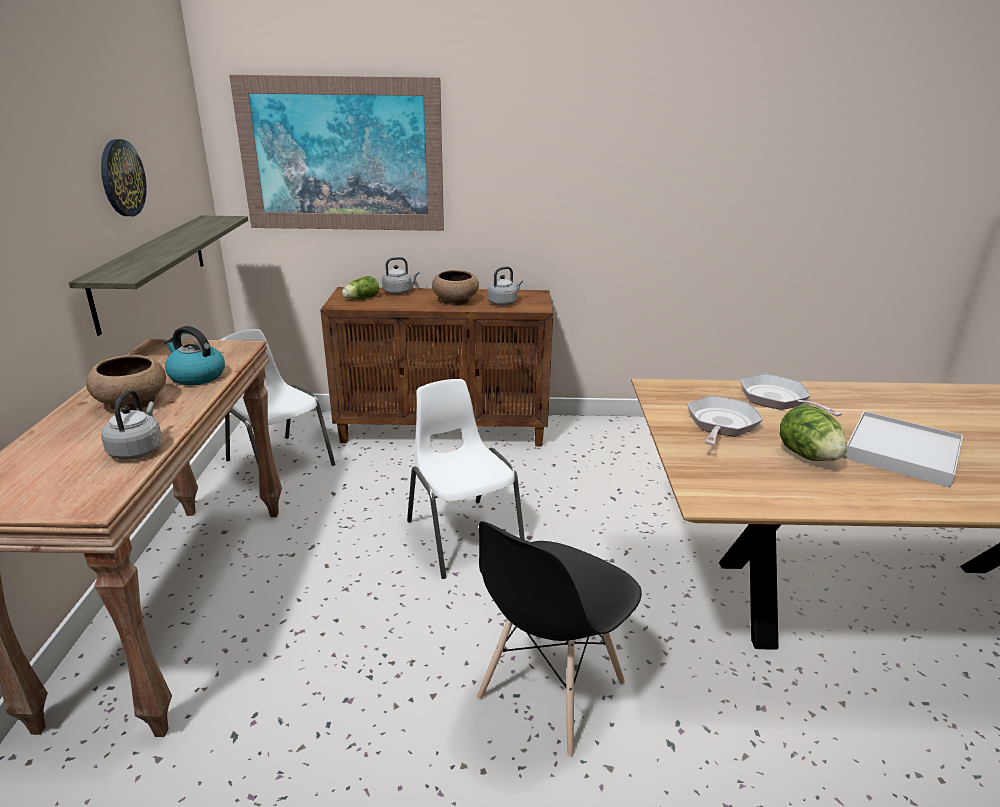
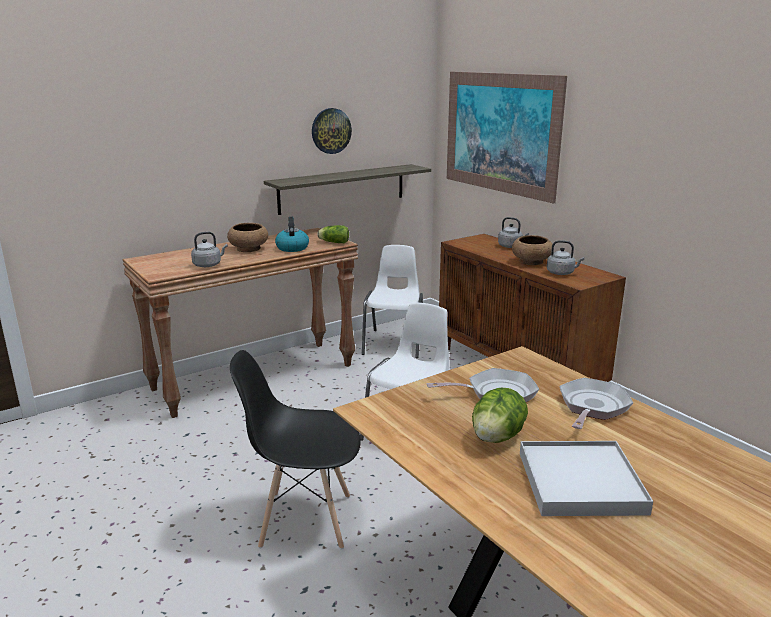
camera: 55 degrees right, 5 degrees down
(360, 299) = (477, 243): lettuce -> lettuce (333, 242)

